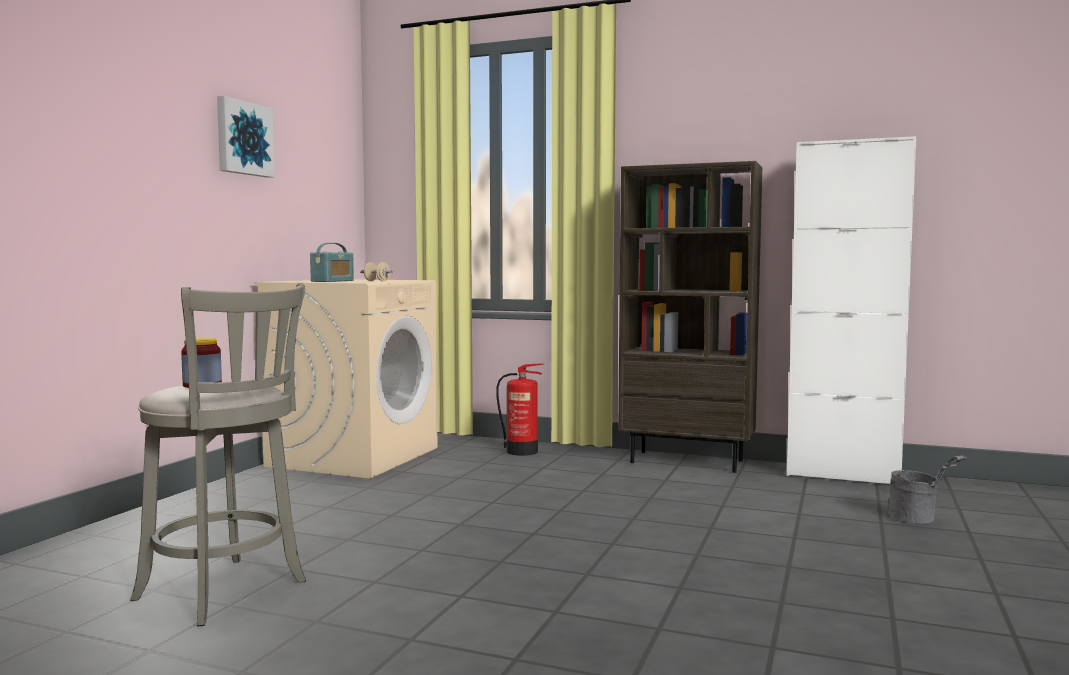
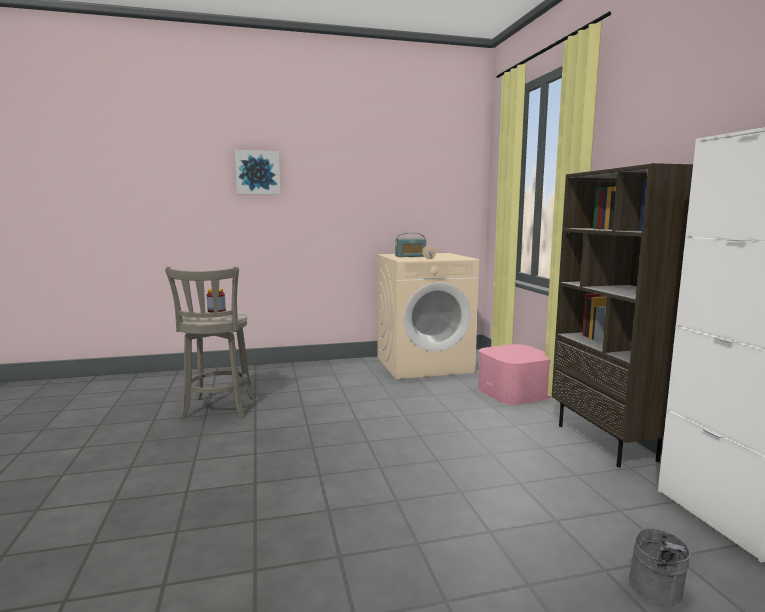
camera: 55 degrees right, 5 degrees up
(243, 138) = (373, 172): picture -> picture (258, 172)
(523, 452) = (514, 391): fire extinguisher -> pink storage box

